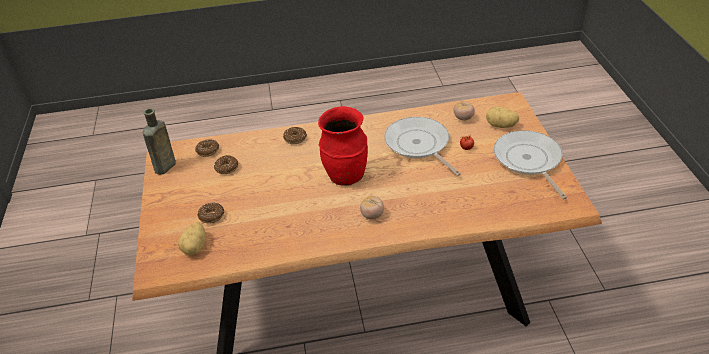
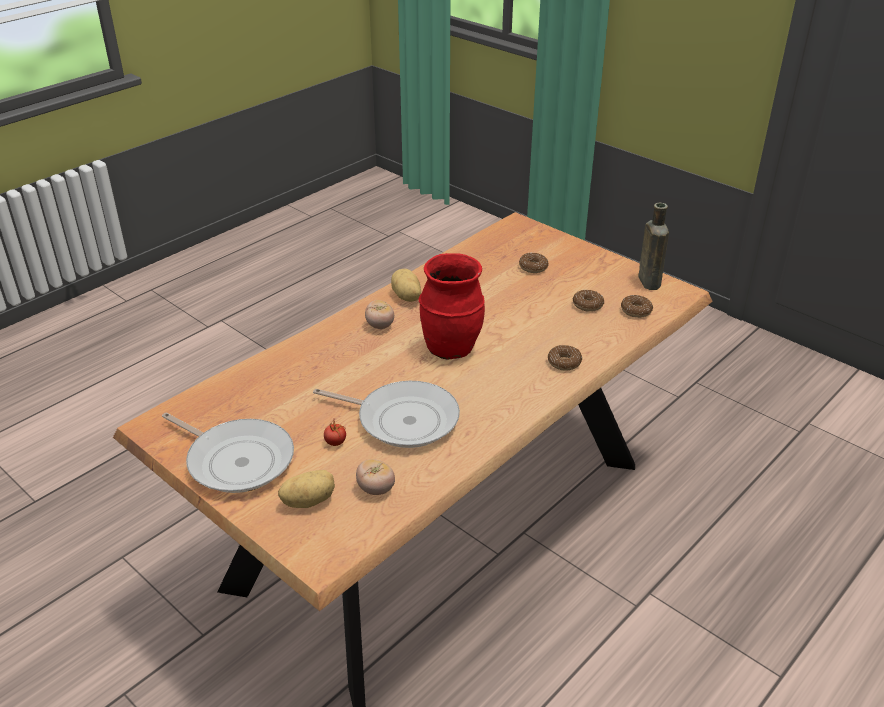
camera: 140 degrees right, 5 degrees down
(196, 247) = (510, 246): potato -> potato (406, 297)

